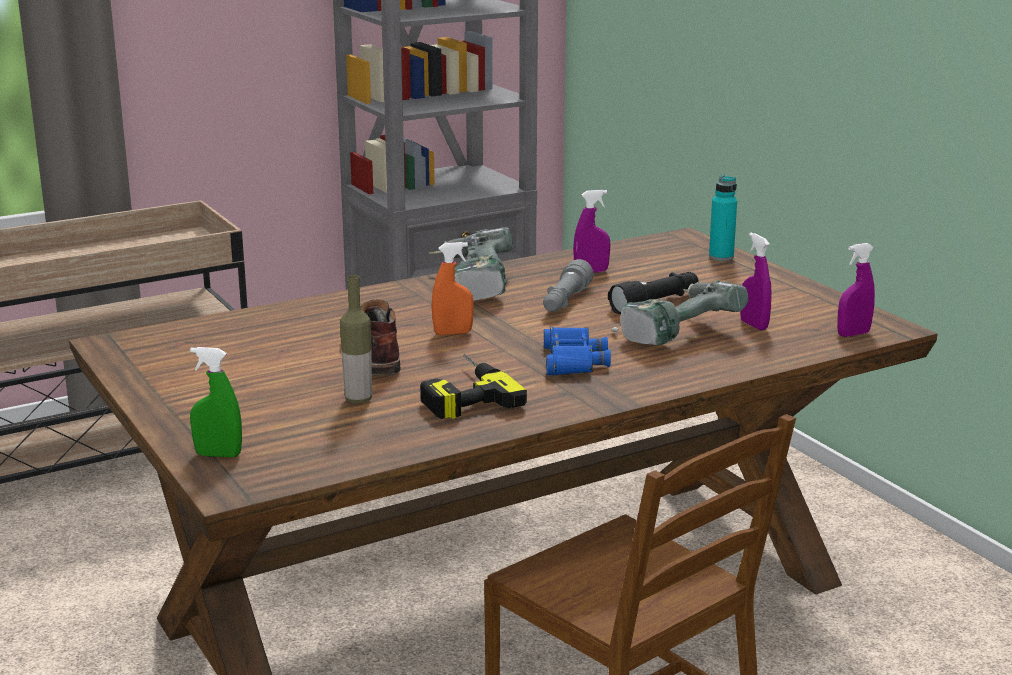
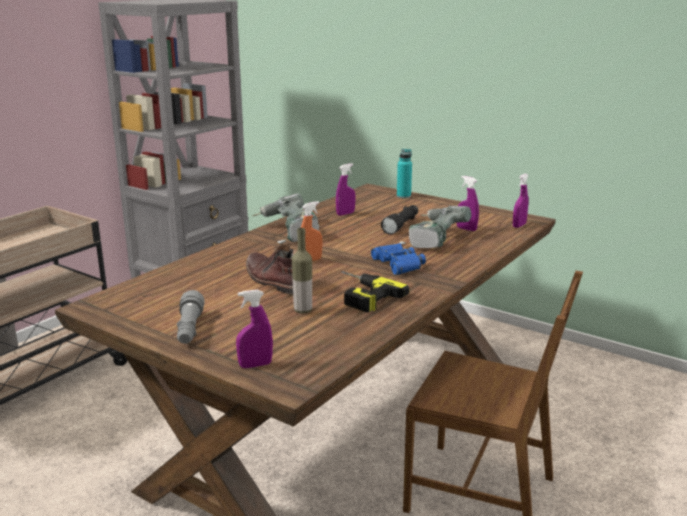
camera: 25 degrees left, 0 degrees up
(218, 455) = (255, 365): green spray bottle -> purple spray bottle
(565, 302) = (352, 232): grey flashlight -> grey flashlight (189, 329)

